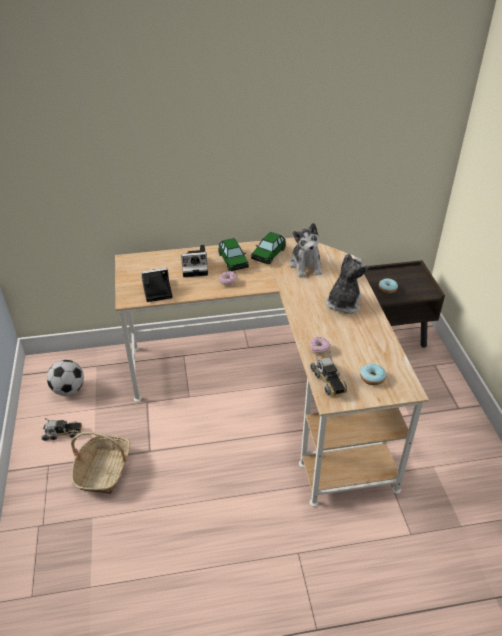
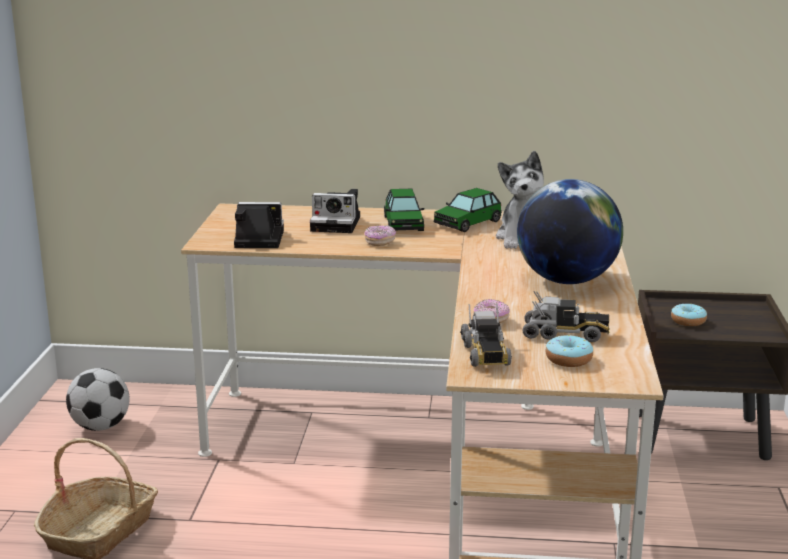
camera: 15 degrees right, 20 degrees down
(62, 433) = (60, 475): toy truck -> toy truck (565, 334)
(343, 303) = (566, 280): plush toy -> globe

